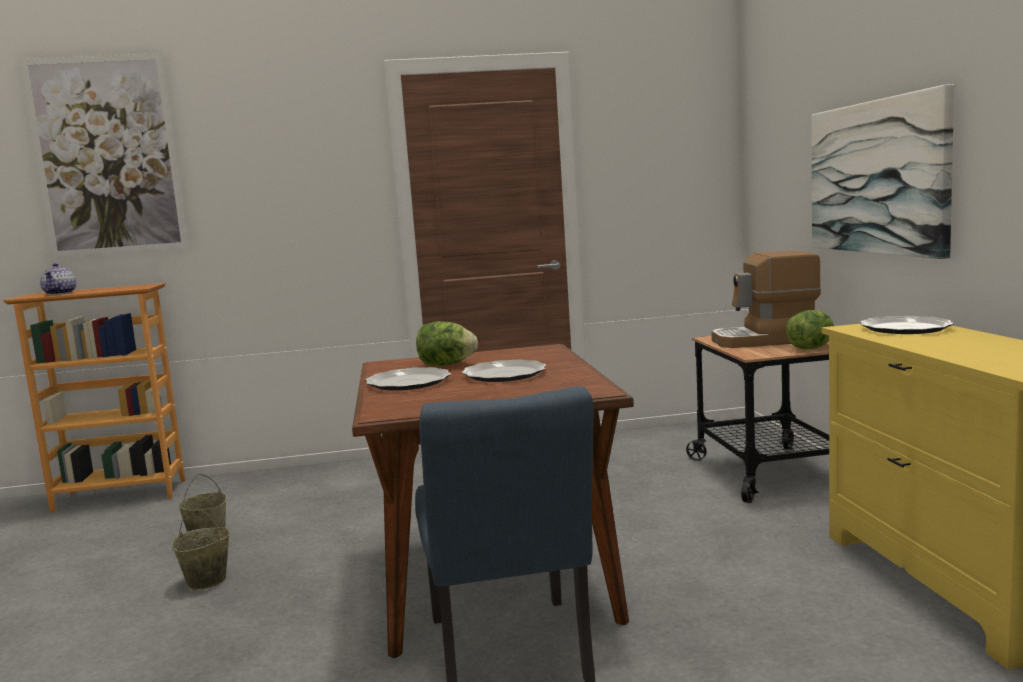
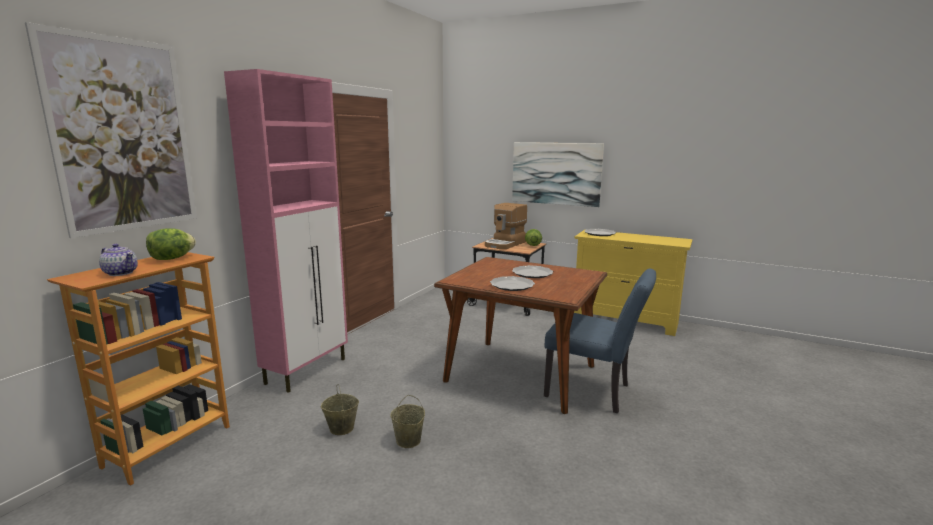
camera: 55 degrees left, 5 degrees up
(327, 473) = (307, 370): none -> pink cabinet
(446, 365) = (488, 275): lettuce -> lettuce (172, 259)

